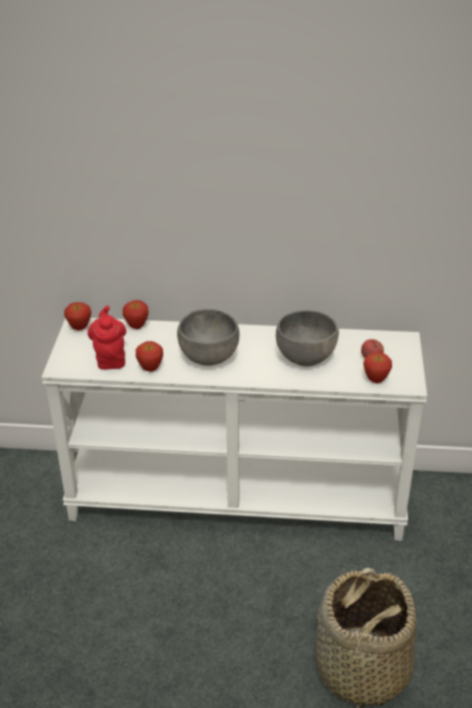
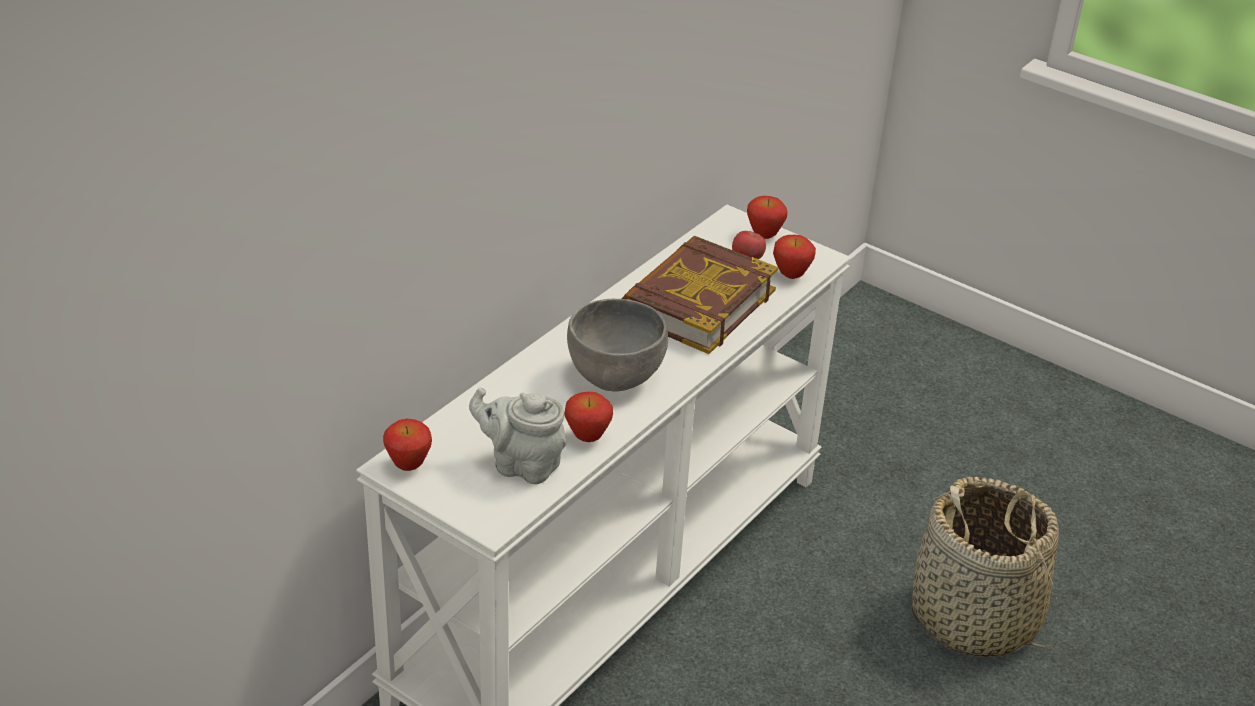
camera: 60 degrees left, 0 degrees up
(110, 358) = (522, 465): red teapot -> grey teapot
(136, 326) = (468, 410): apple -> apple (764, 236)
(306, 358) = (697, 303): grey bowl -> book

